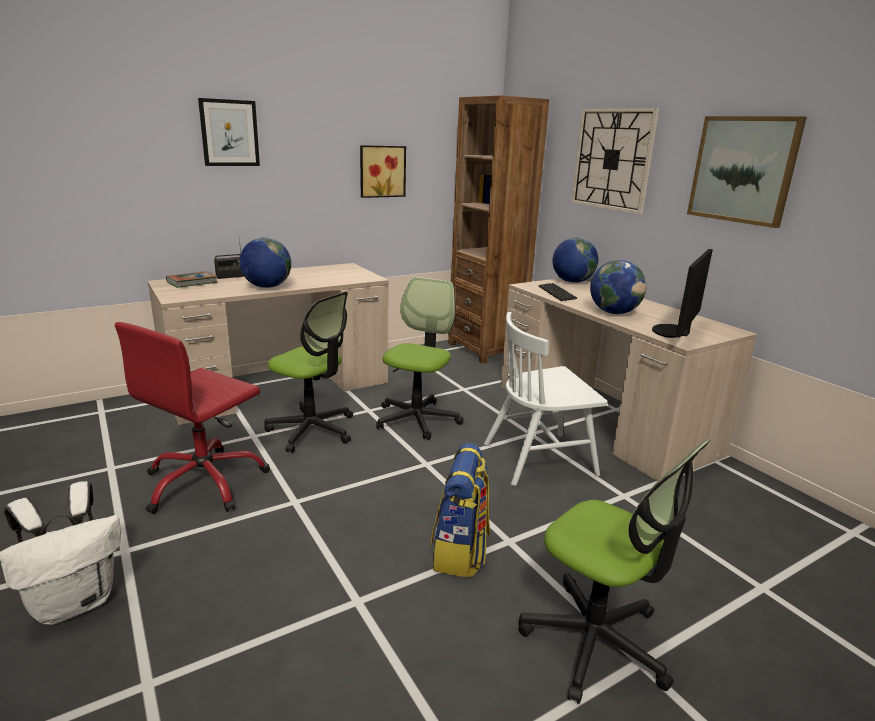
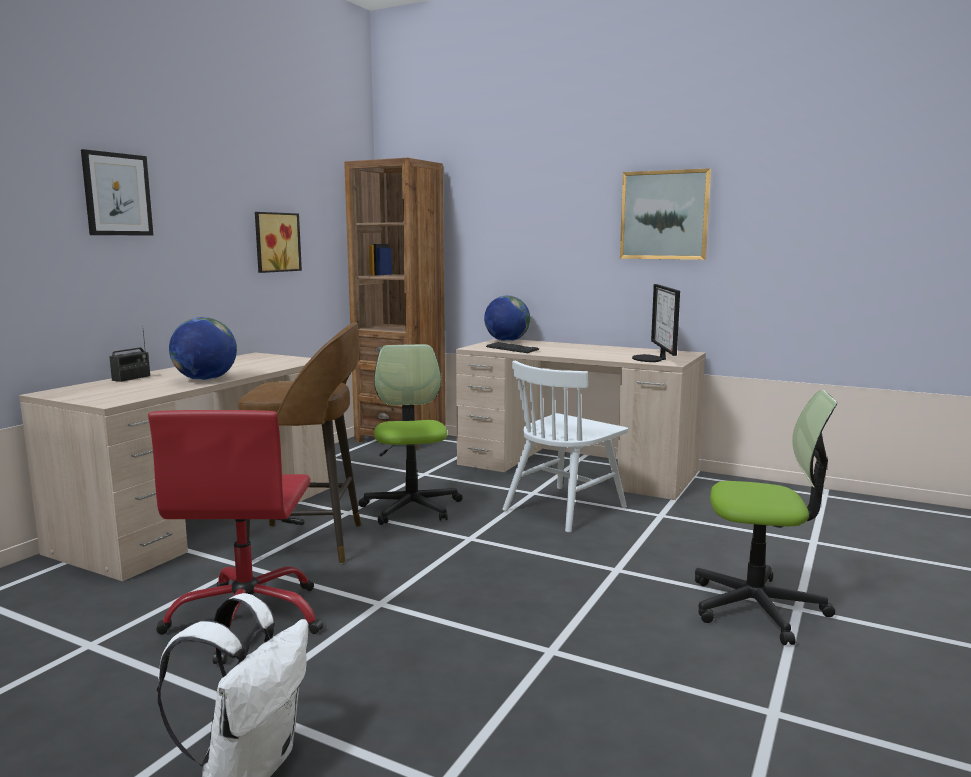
camera: 30 degrees left, 10 degrees down
(192, 282) = (93, 388): book -> none
(312, 430) = (309, 543): office chair -> brown stool
(460, 552) = (589, 589): backpack -> none
(612, 159) = (527, 217): wall clock -> none
(614, 312) = (584, 354): globe -> none

